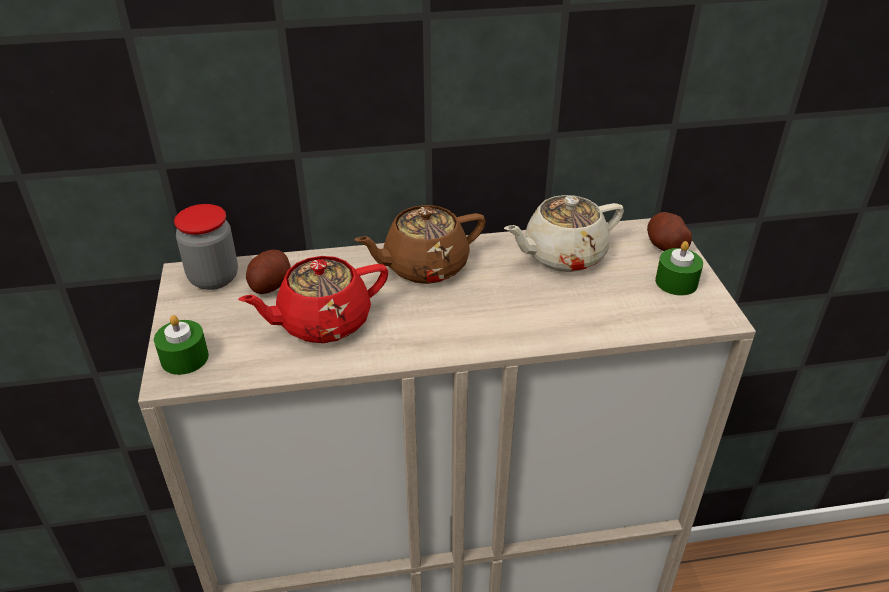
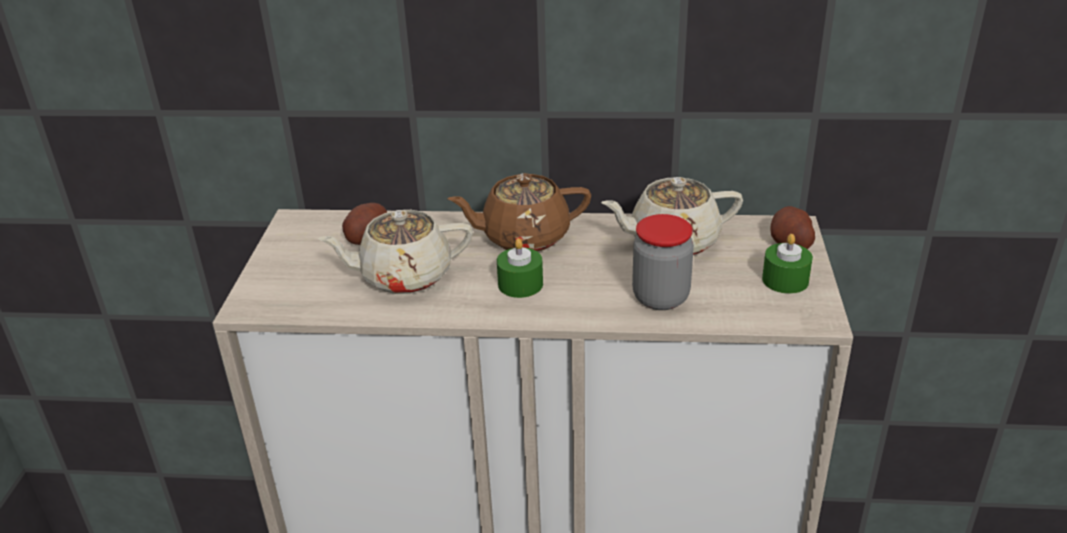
camera: 15 degrees right, 5 degrees down
(184, 358) = (266, 292): green candle -> green candle (520, 284)
(214, 278) = (318, 226): jar -> jar (660, 297)
(322, 322) = (404, 276): red teapot -> beige teapot

